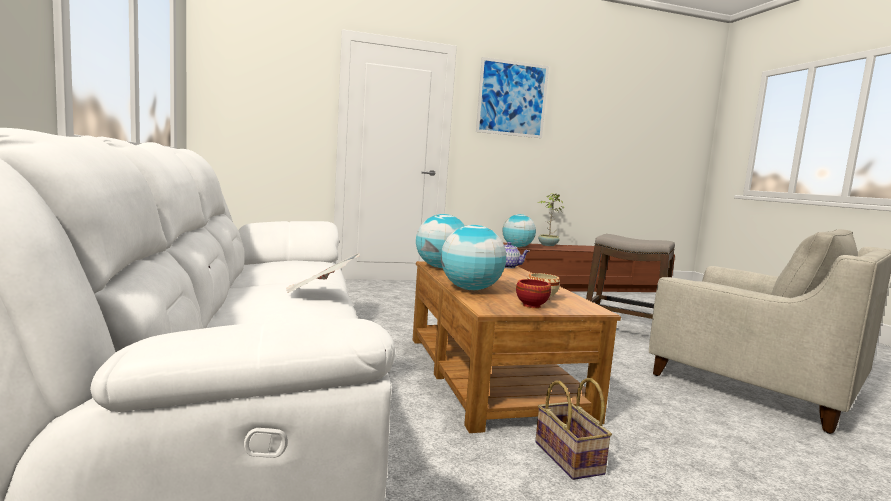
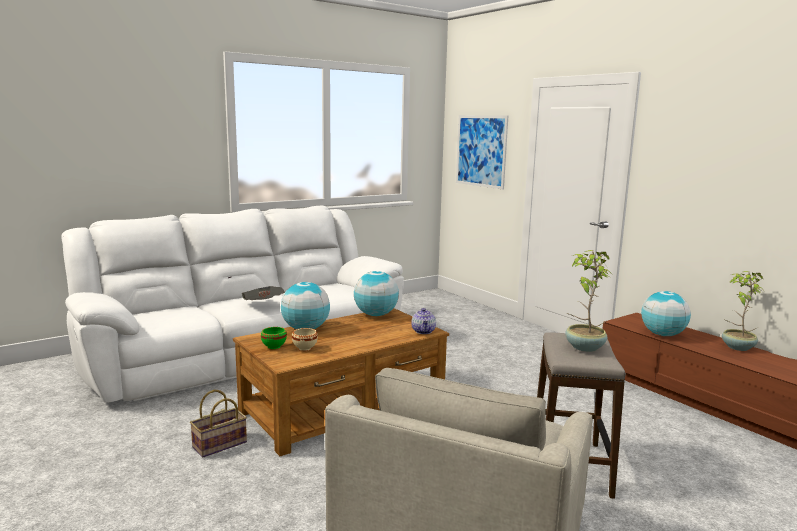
camera: 70 degrees right, 5 degrees up
(512, 98) = (710, 130): picture -> picture (481, 151)
(531, 305) = (275, 347): red bowl -> green bowl
(631, 238) = (583, 347): none -> potted plant

